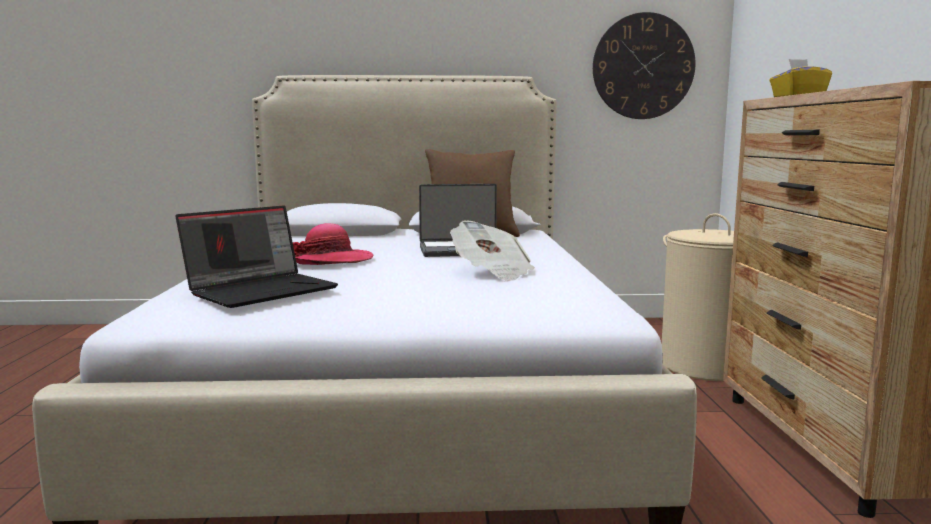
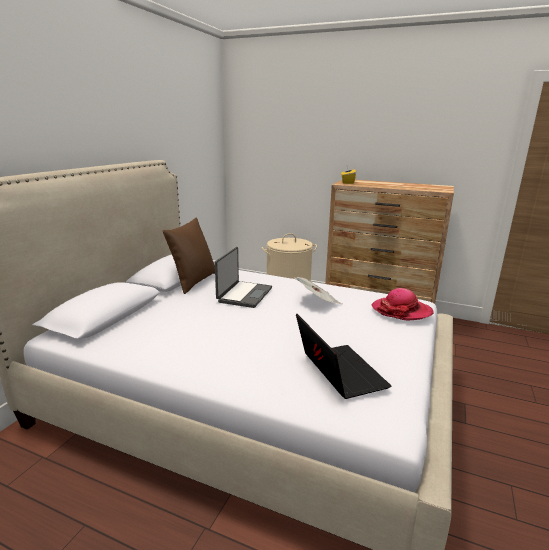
camera: 65 degrees left, 10 degrees up
(328, 260) = (237, 337): hat -> hat (401, 311)
(643, 66) = (199, 147): wall clock -> none

